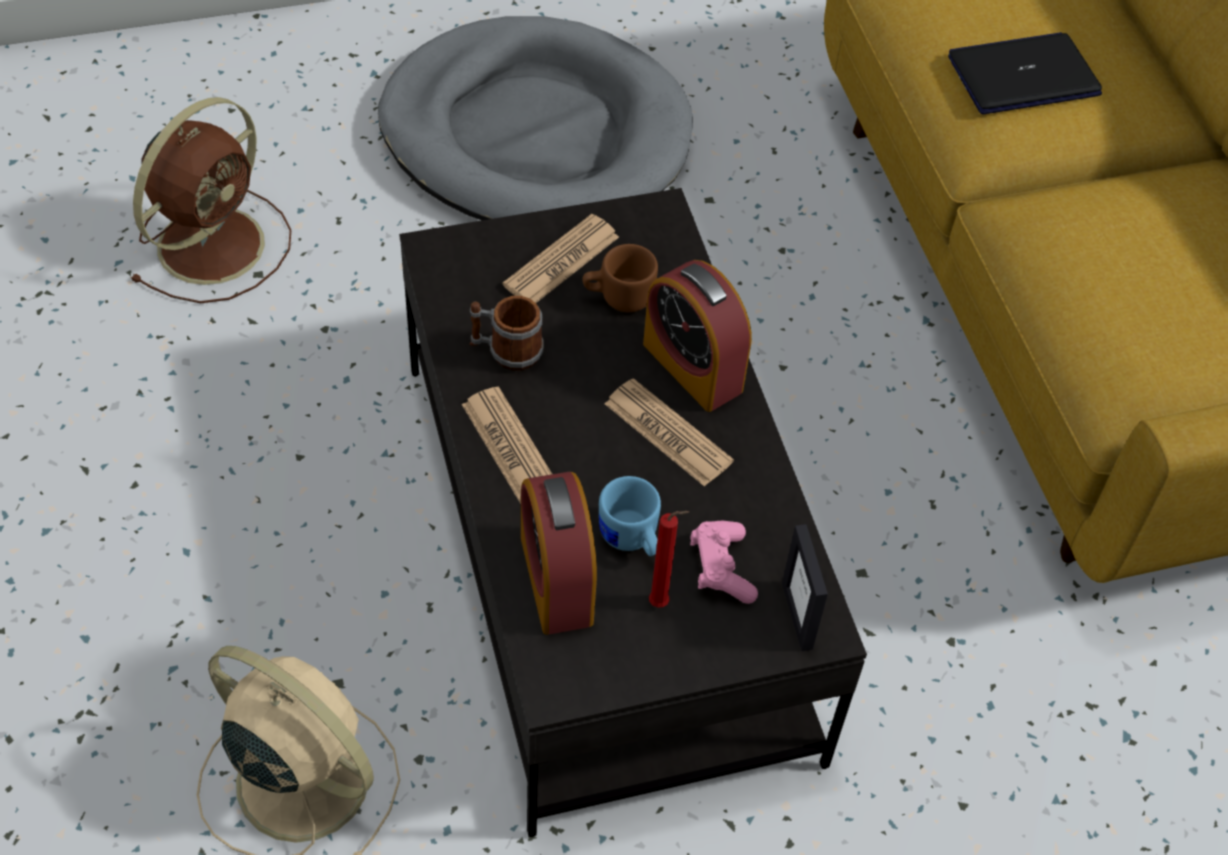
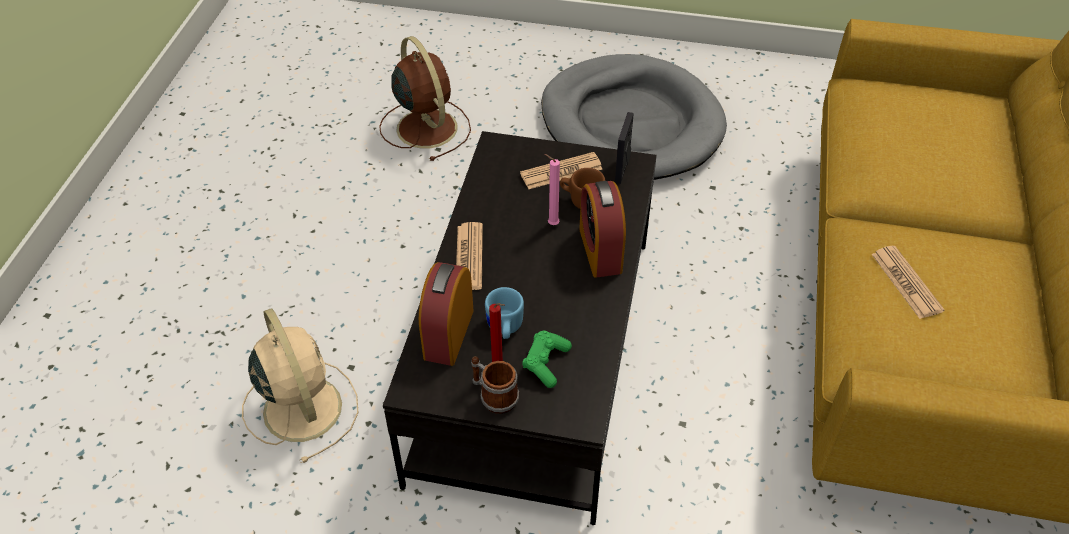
camera: 30 degrees right, 5 degrees down
(214, 242) = (425, 127): brown fan -> brown fan turned 90 degrees counterclockwise
(506, 351) = (500, 207): mug -> mug (494, 396)
(598, 351) = (551, 224): none -> pink candle
(668, 433) = (562, 280): newspaper -> newspaper (906, 282)
(721, 569) = (546, 363): pink game controller -> green game controller
(797, 616) = (574, 406): picture frame -> picture frame (622, 169)
(1023, 76) = (912, 154): laptop -> none

